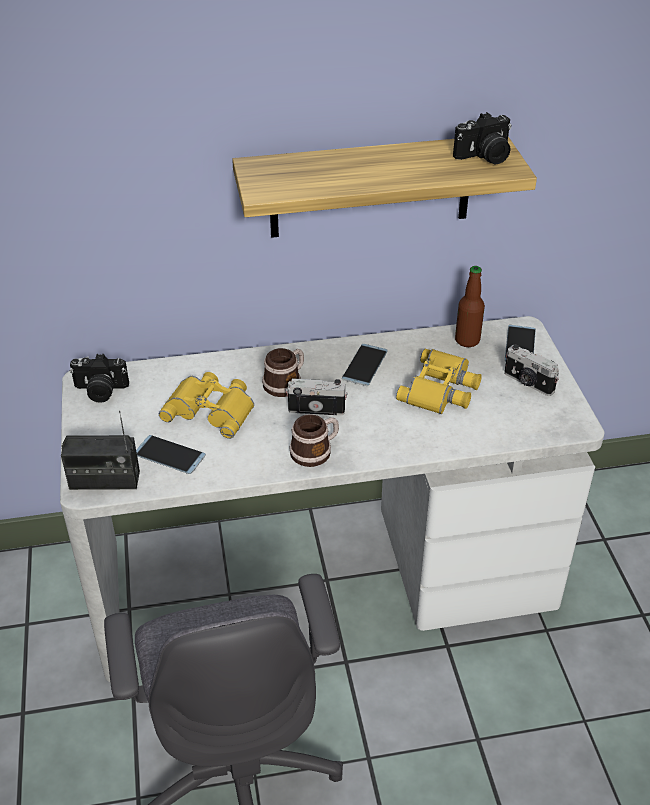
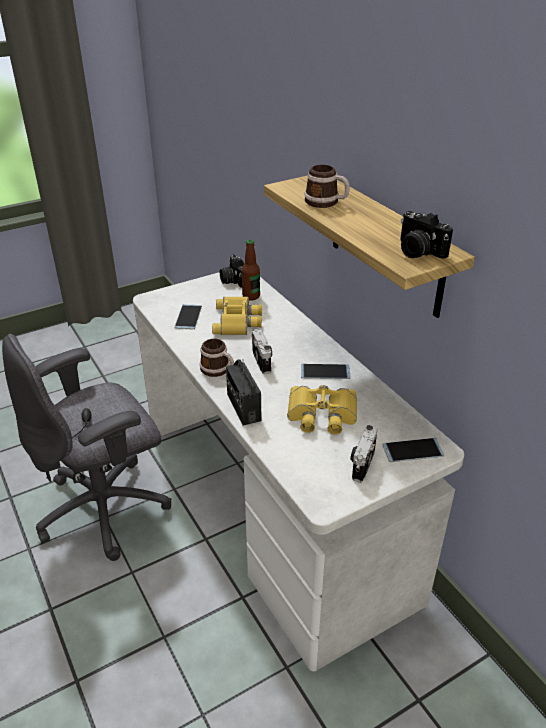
camera: 70 degrees right, 5 degrees down
(104, 480) = (157, 302): radio -> radio (243, 407)
(286, 383) = (282, 342): mug -> mug (326, 202)
(467, 340) = (395, 418): bottle -> bottle (251, 296)

